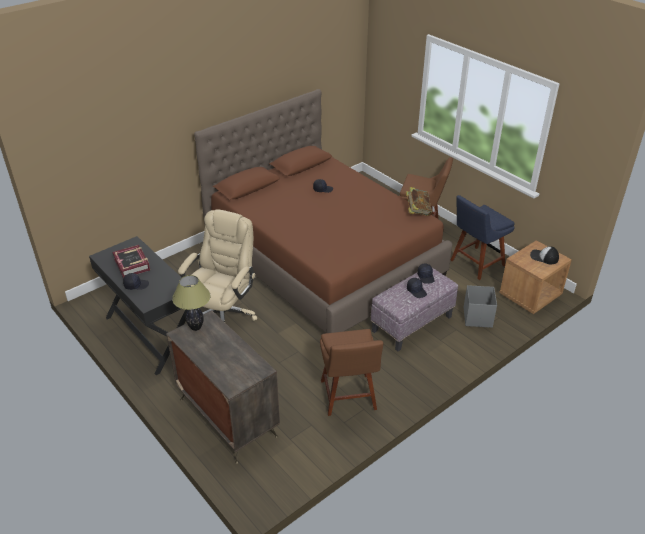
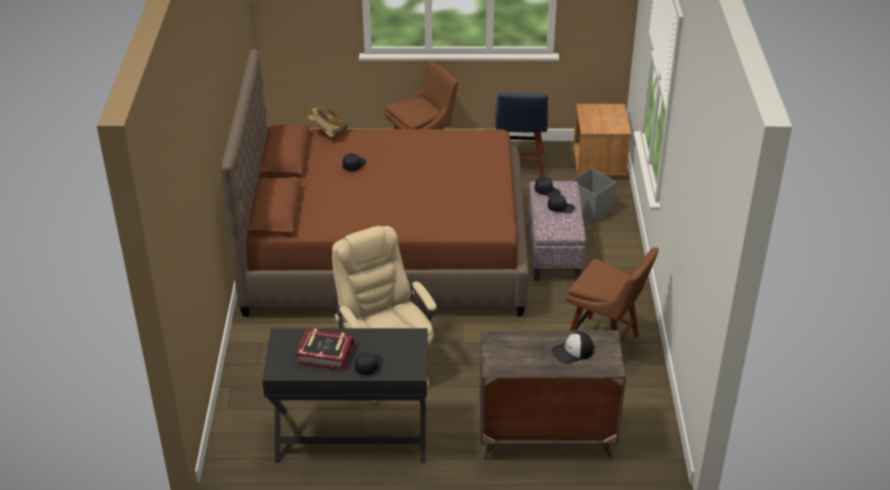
camera: 50 degrees left, 0 degrees up
(196, 327) = (497, 352): table lamp -> none
(417, 211) = (473, 132): book -> book (328, 133)
(544, 257) = (604, 114): cap -> cap (572, 352)

